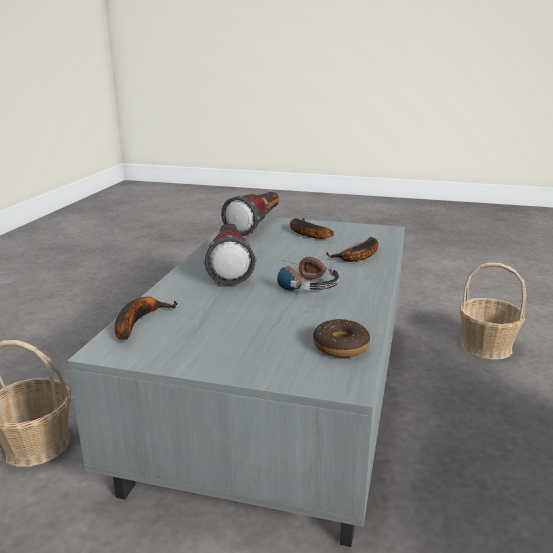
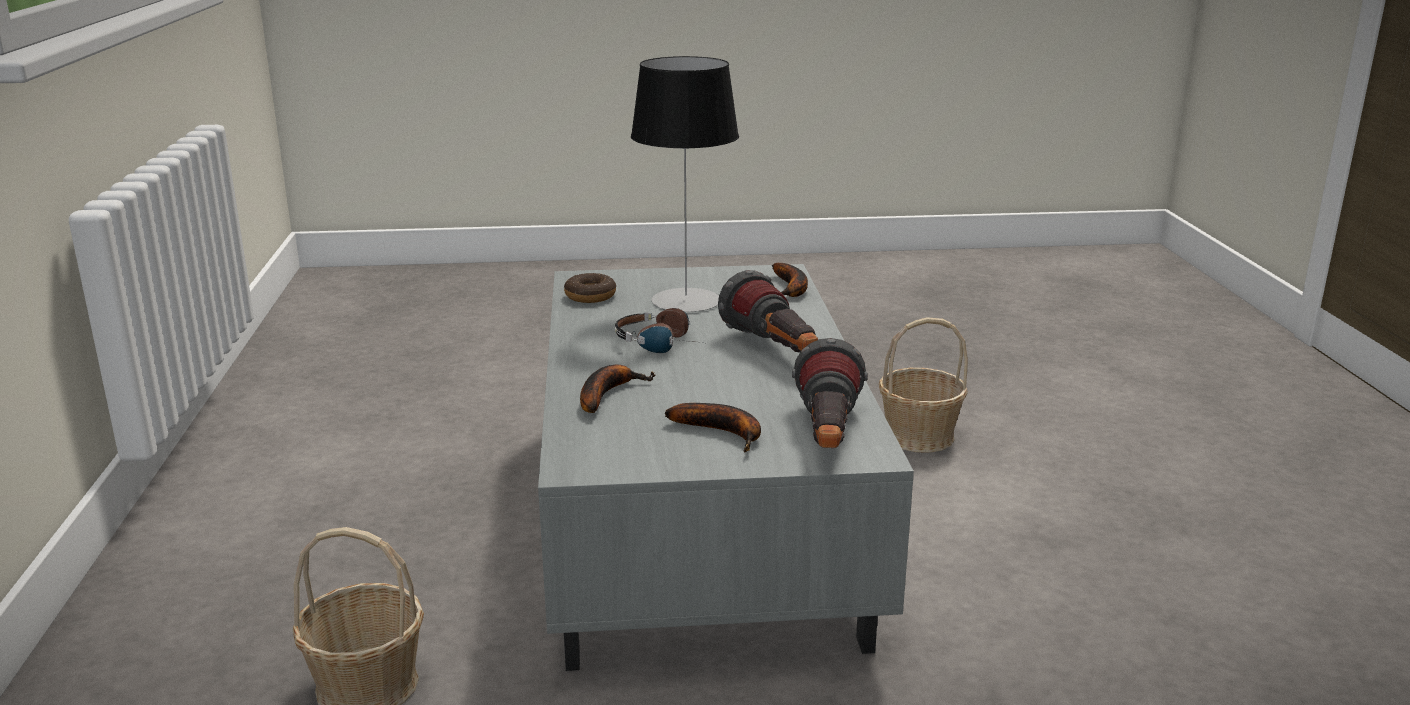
camera: 160 degrees right, 0 degrees up
(250, 324) = (686, 300): none -> table lamp

